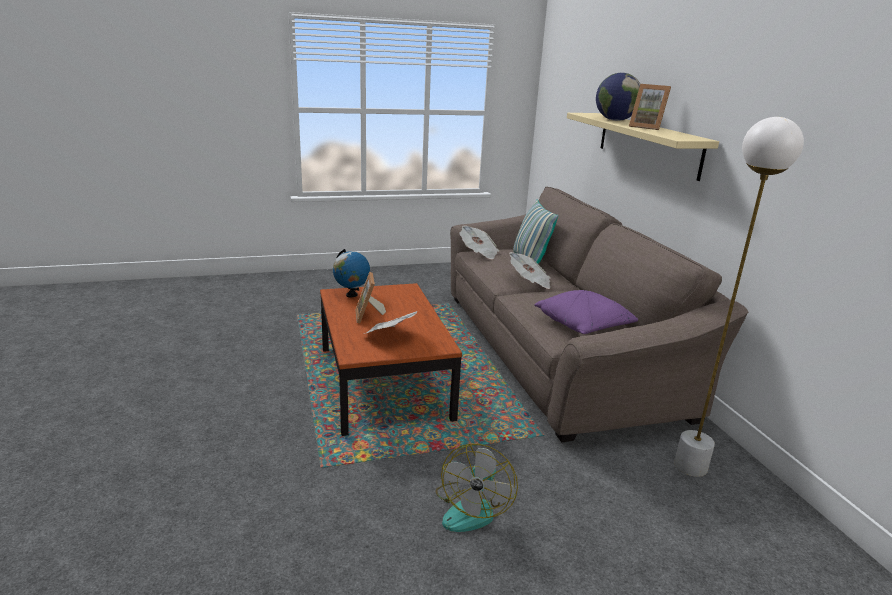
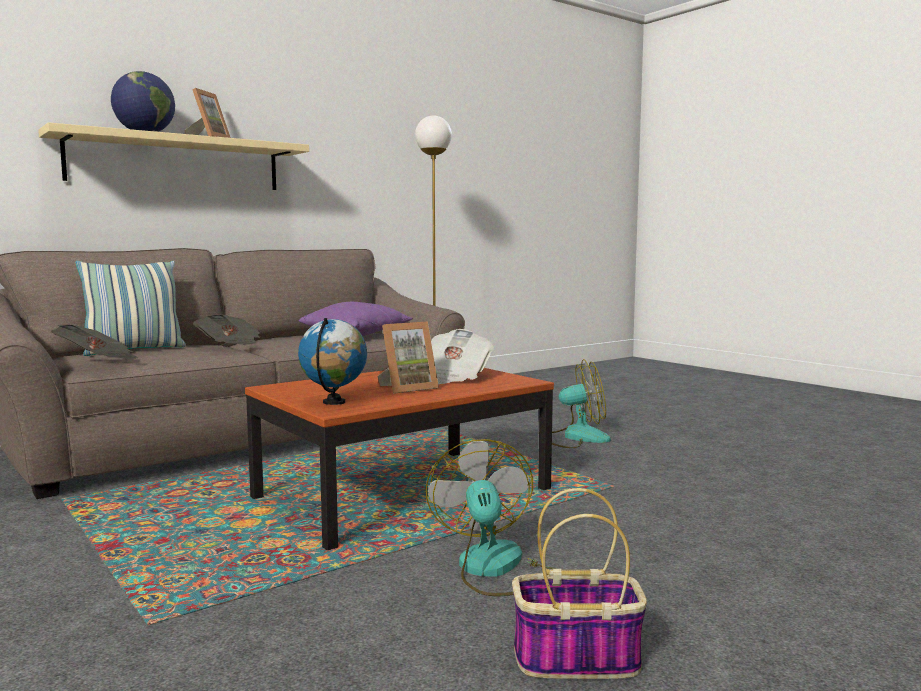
camera: 110 degrees left, 15 degrees down
(172, 377) = (575, 659): none -> basket
(257, 383) = (495, 569): none -> fan

